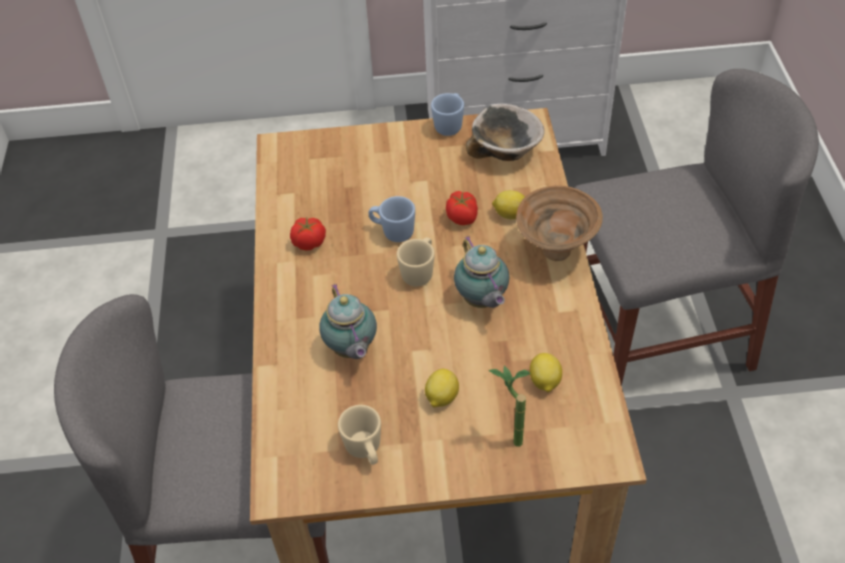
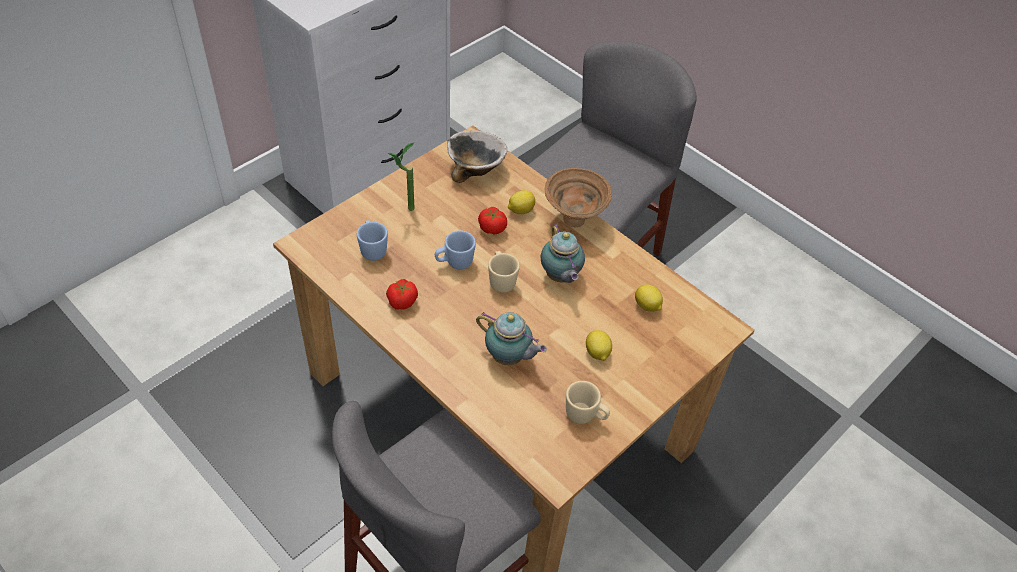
camera: 45 degrees left, 0 degrees up
(450, 125) = (418, 167): blue mug -> blue mug (372, 249)
(482, 301) = (560, 277): teapot -> teapot turned 45 degrees clockwise
(508, 440) = (661, 354): potted plant -> potted plant (404, 210)

